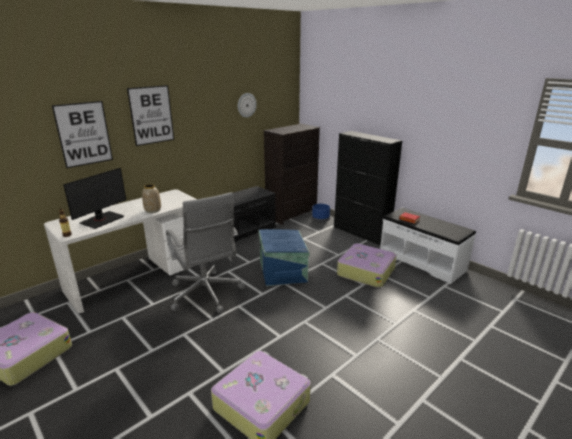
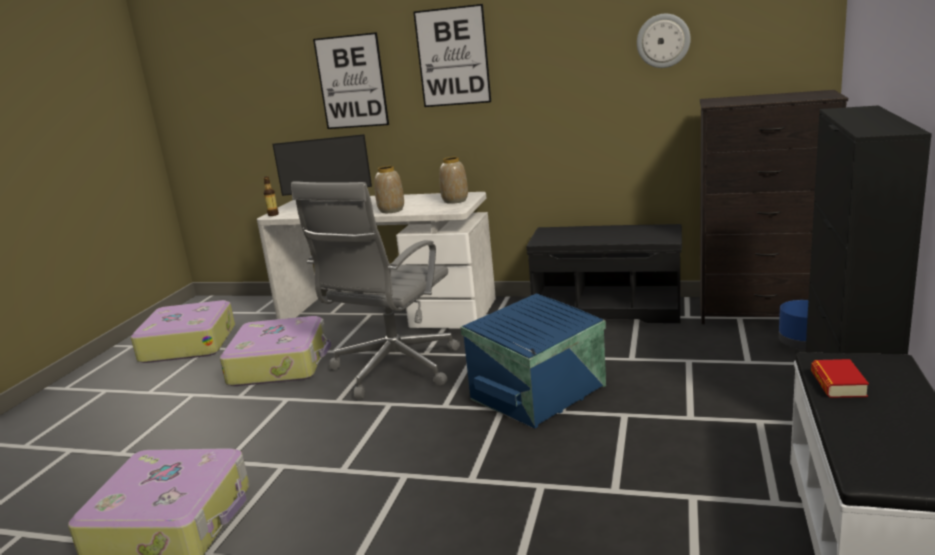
camera: 60 degrees right, 5 degrees down
(175, 197) = (455, 201): none -> vase
(366, 271) = (674, 474): suitcase -> suitcase (280, 364)

